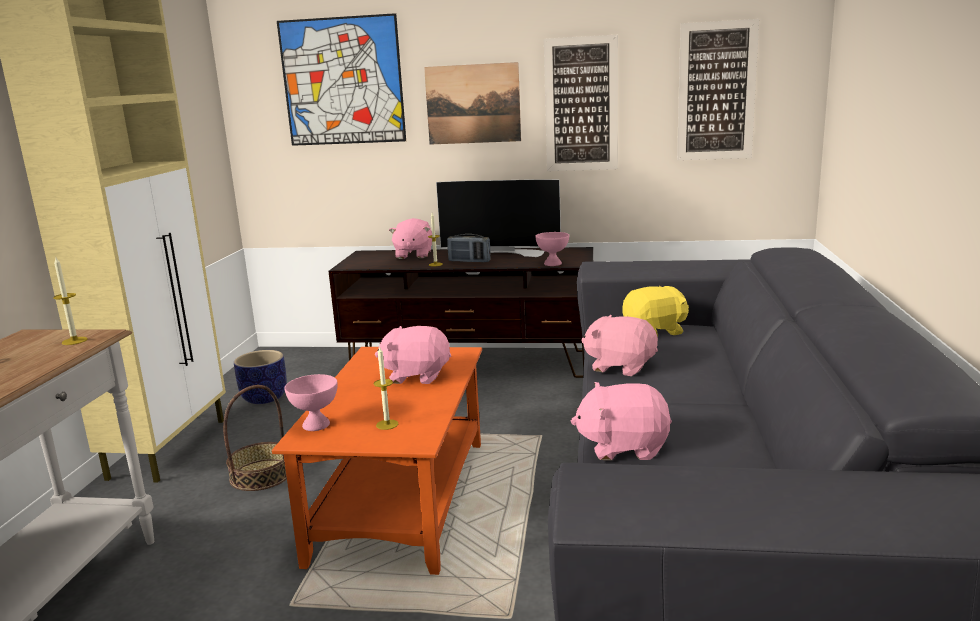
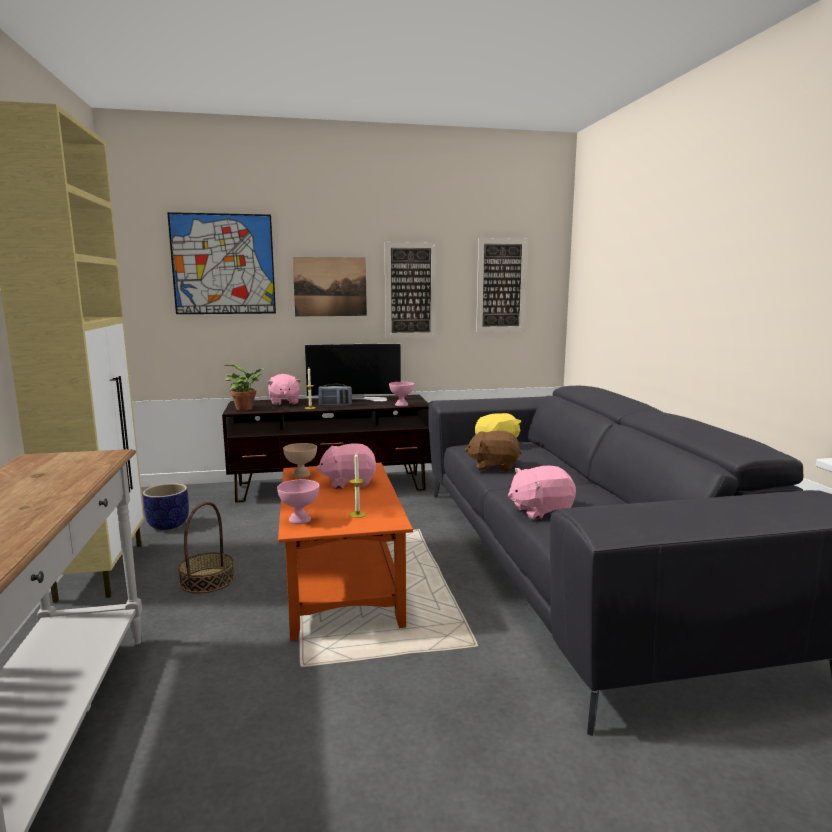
camera: 20 degrees left, 5 degrees down
(74, 341) = (93, 458): candle -> none
(363, 262) = (246, 408): none -> potted plant
(372, 359) = (301, 475): none -> beige bowl
(620, 366) = (493, 467): pink plush toy -> brown plush toy

